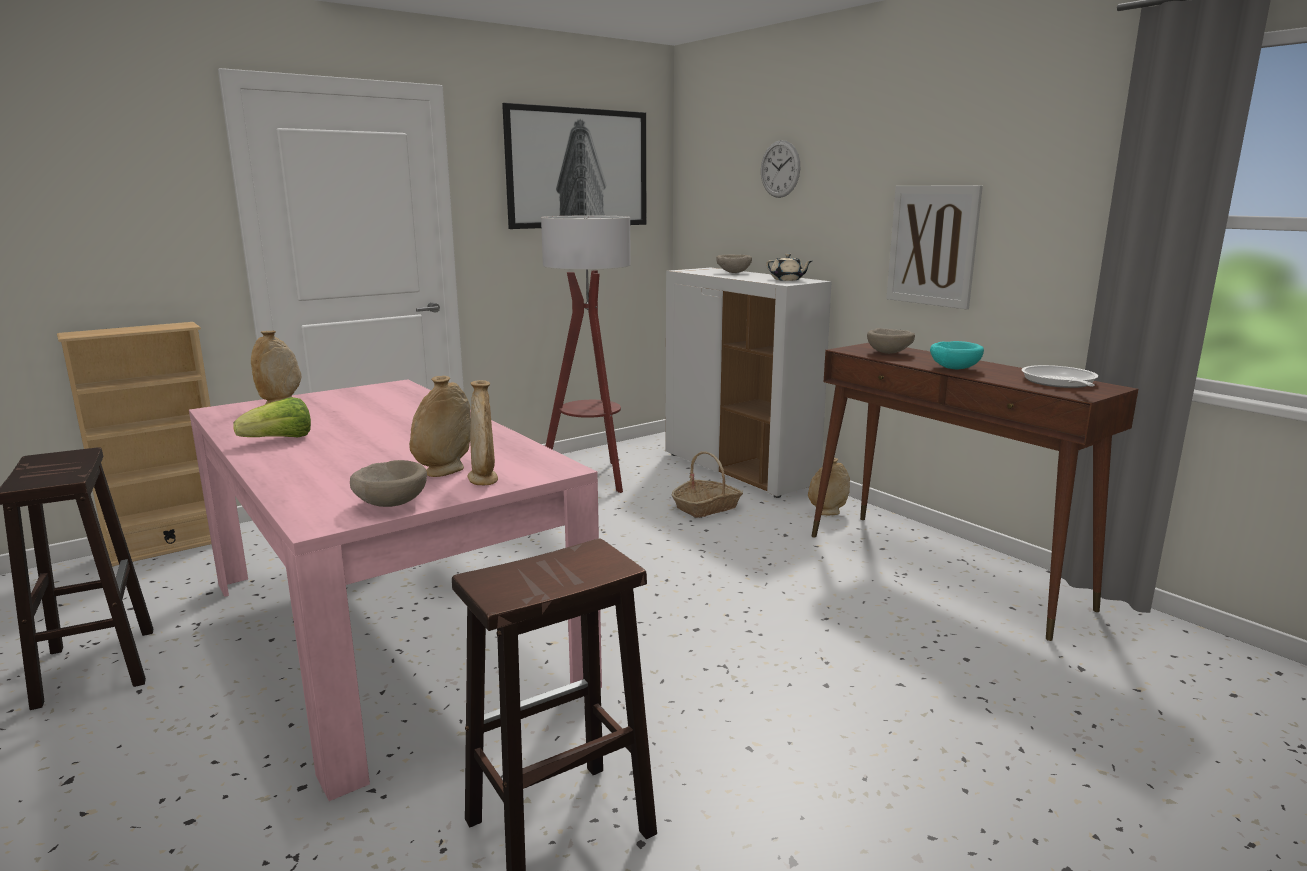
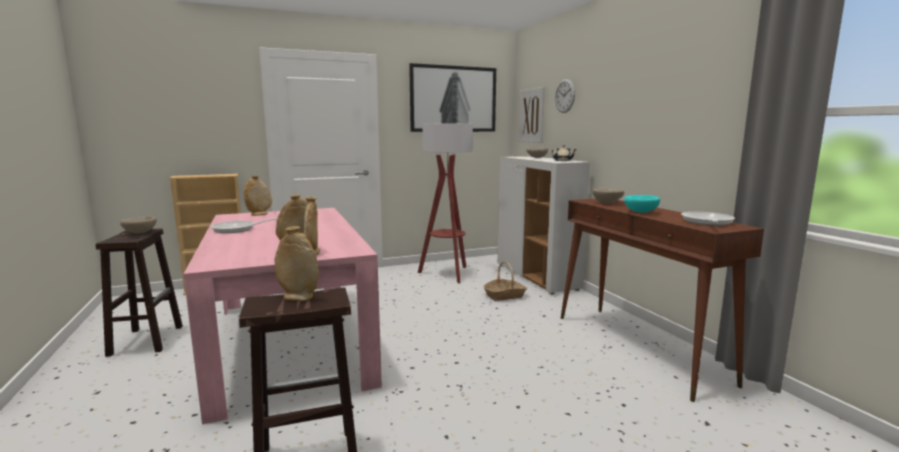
camera: 15 degrees right, 5 degrees down
(280, 440) = (238, 229): lettuce -> frying pan
(391, 503) = (252, 260): beige bowl -> beige bowl (140, 232)
(827, 512) = (579, 305): beige vase -> beige vase (298, 297)
(932, 245) = (645, 137): picture -> picture (531, 115)

